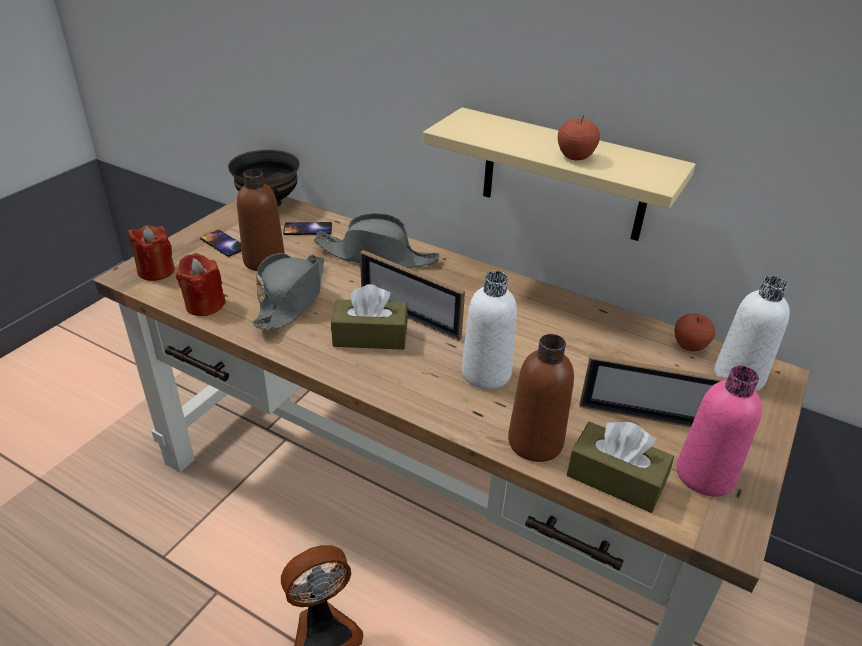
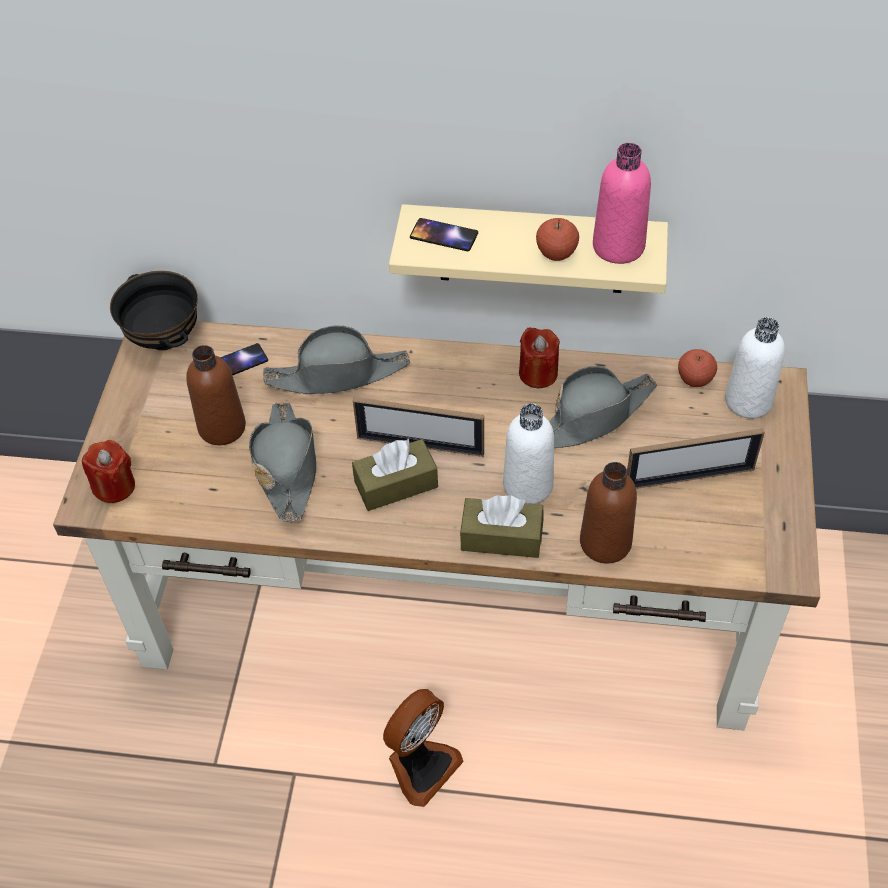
camera: 20 degrees left, 15 degrees up
(204, 305) = (203, 510): red candle -> red candle (538, 373)
(223, 244) = (158, 420): phone -> phone (444, 235)
(576, 343) = (593, 416): none -> grey hat
(615, 478) = (685, 552): brown tissue box -> brown tissue box (501, 537)
(705, 475) = (753, 519): pink bottle -> pink bottle (618, 246)

